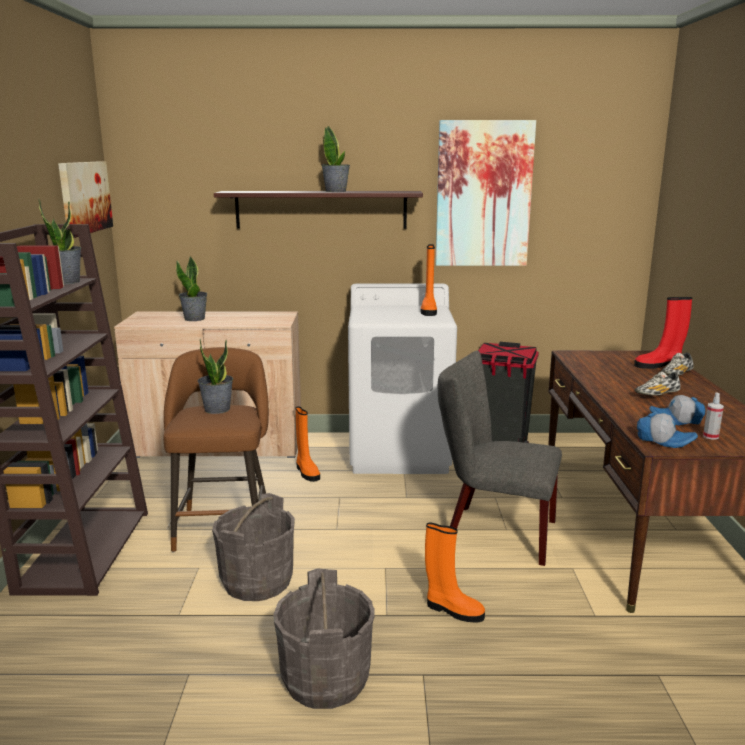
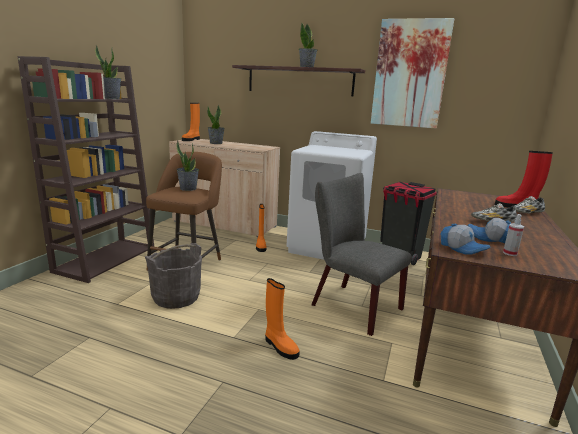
camera: 20 degrees right, 0 degrees up
(84, 197) = (160, 63): picture -> none
(325, 679) = (160, 364): grey bucket -> none
(428, 311) = (354, 151): orange boot -> orange boot (191, 140)

